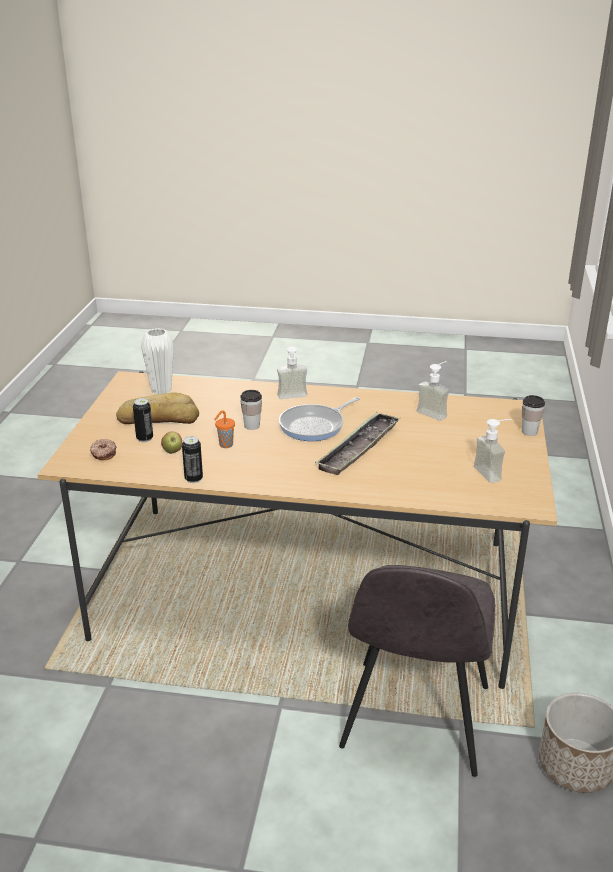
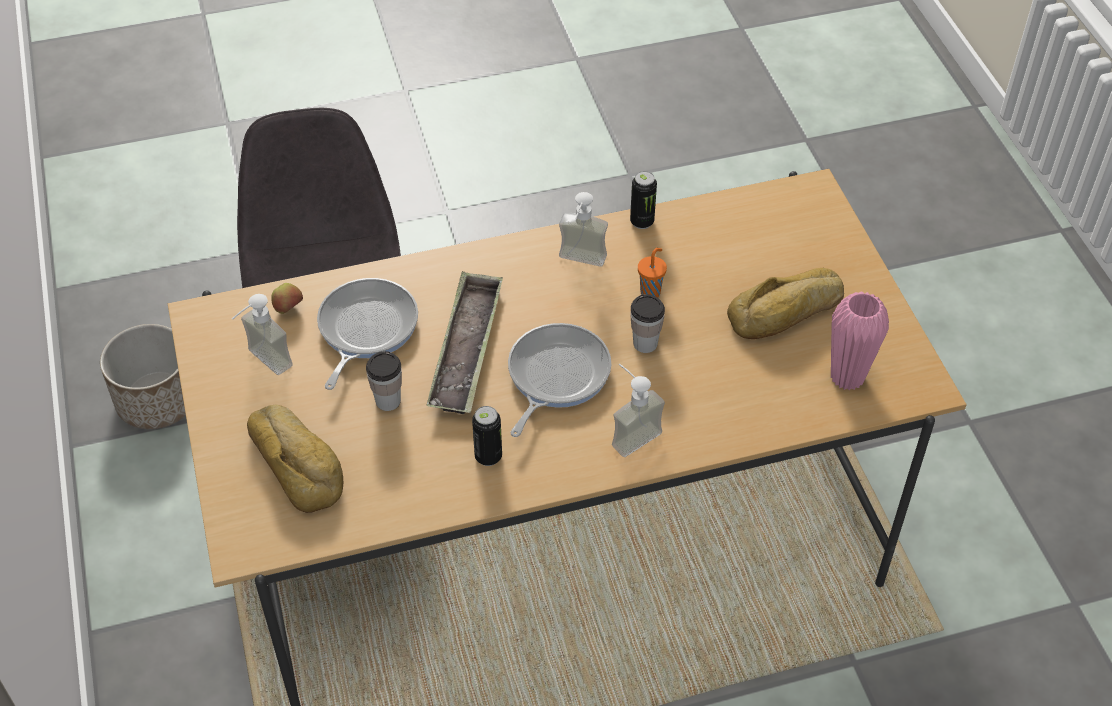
camera: 155 degrees right, 20 degrees up
(103, 454) = (789, 223): donut -> none
(144, 438) = (766, 267): can -> can (488, 456)
(161, 390) = (847, 377): white vase -> pink vase
(172, 451) = (708, 257): apple -> apple (289, 309)
(418, 472) = (365, 329): none -> frying pan
(435, 412) = (386, 479): soap dispenser -> soap dispenser (580, 263)
(483, 428) = (297, 462): none -> bread
(529, 432) = (222, 479): cup -> cup (388, 401)

